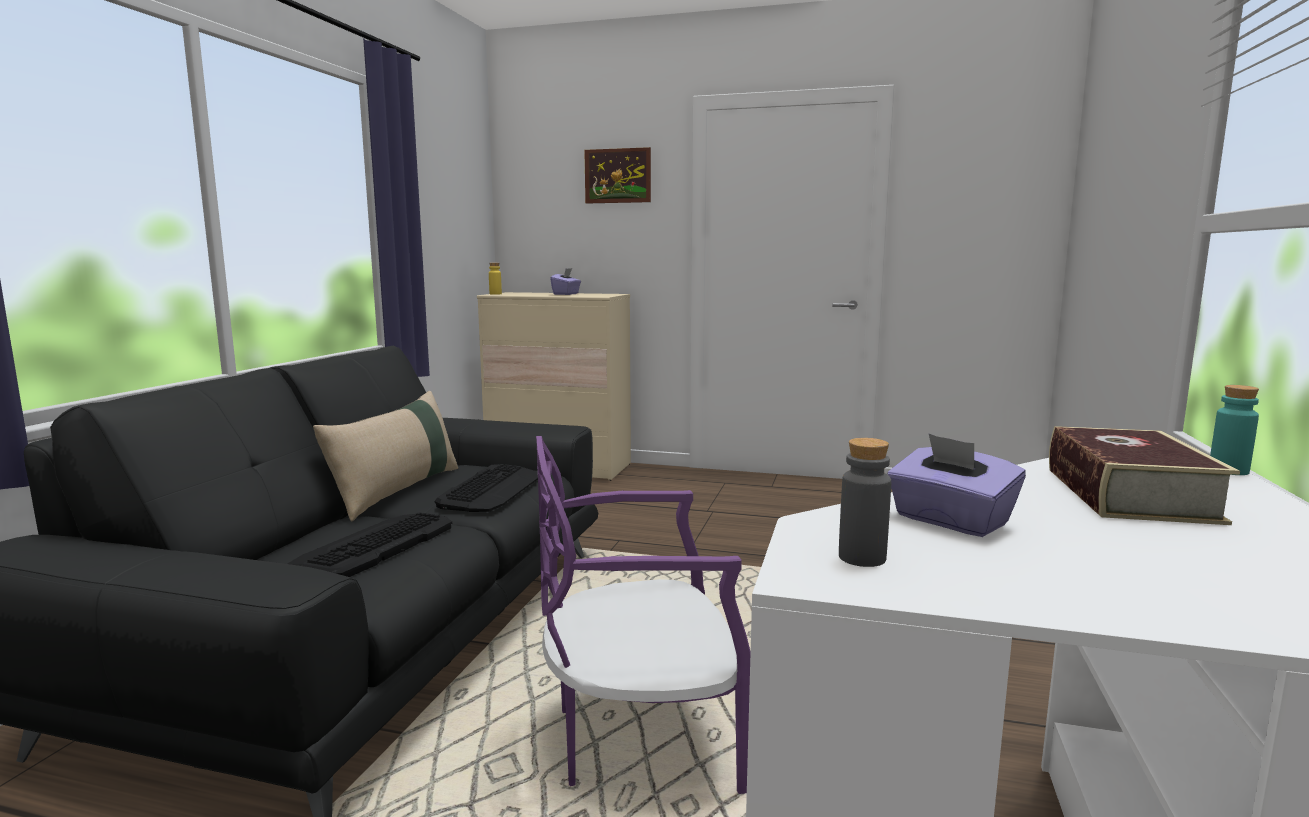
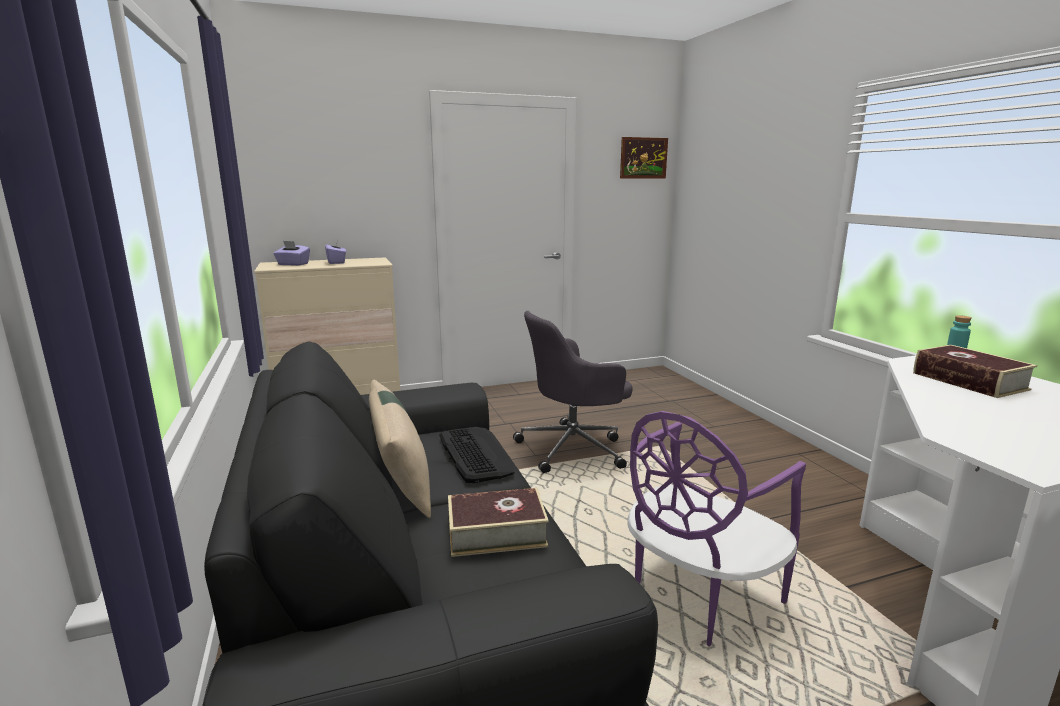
camera: 35 degrees left, 5 degrees up
(374, 546) = (496, 532): keyboard -> book
(495, 294) = (268, 267): yellow bottle -> none
(618, 176) = (366, 154): picture -> picture (643, 158)
(747, 553) = (574, 448): none -> grey office chair
(862, 558) = (1012, 451): grey bottle -> none
(950, 521) = (973, 417): purple tissue box -> purple tissue box (293, 264)

